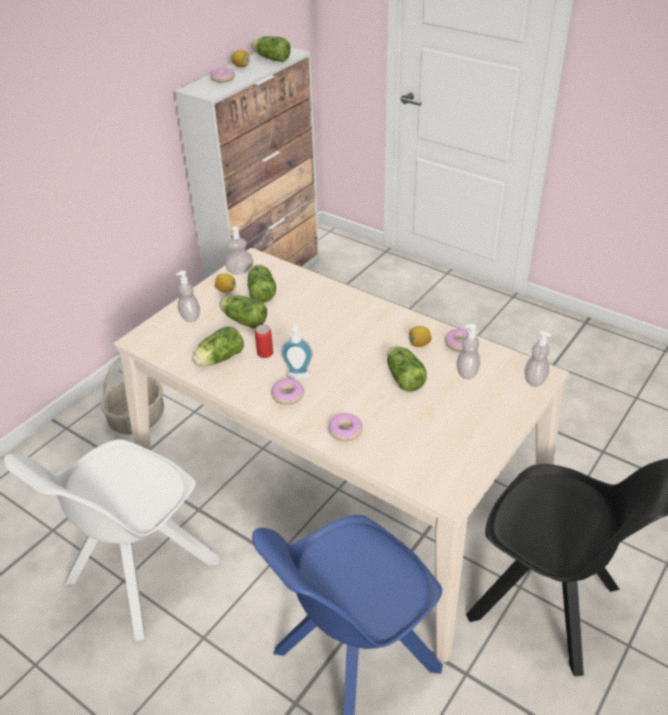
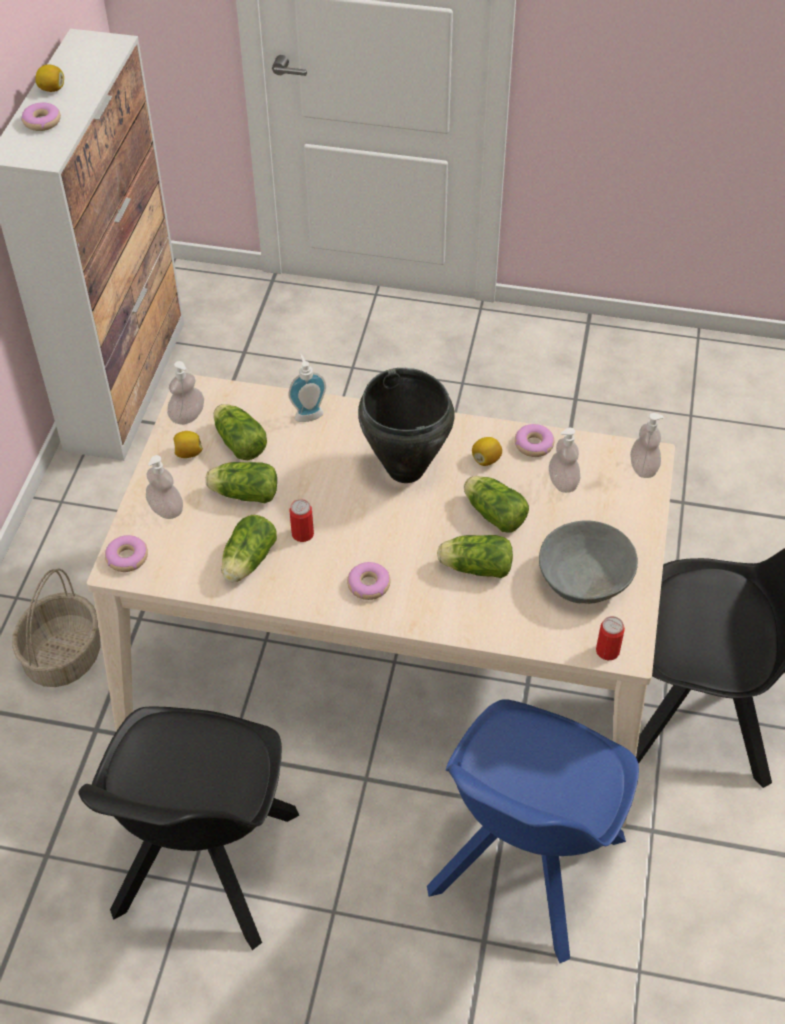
camera: 25 degrees left, 10 degrees up
(139, 574) = (204, 868): white chair -> black chair
(271, 59) = (87, 63): lettuce -> lettuce (474, 567)
(298, 373) = (363, 549): soap dispenser -> soap dispenser (308, 413)
(345, 431) = (466, 610): donut -> donut (127, 558)
(358, 335) = (405, 470): none -> black cooking pot
(435, 491) = (607, 651): none -> can
(446, 437) = (584, 578): none -> grey bowl

